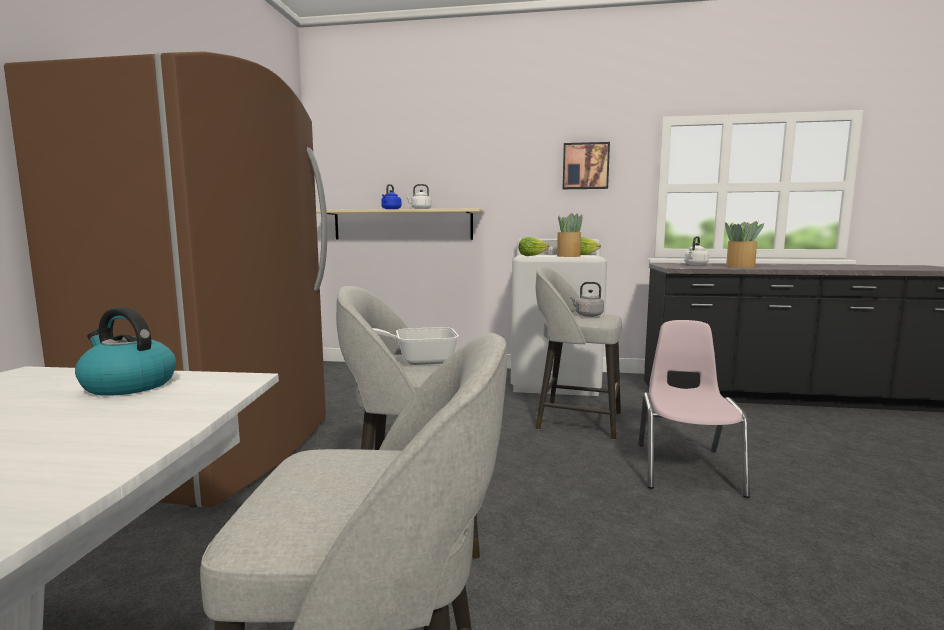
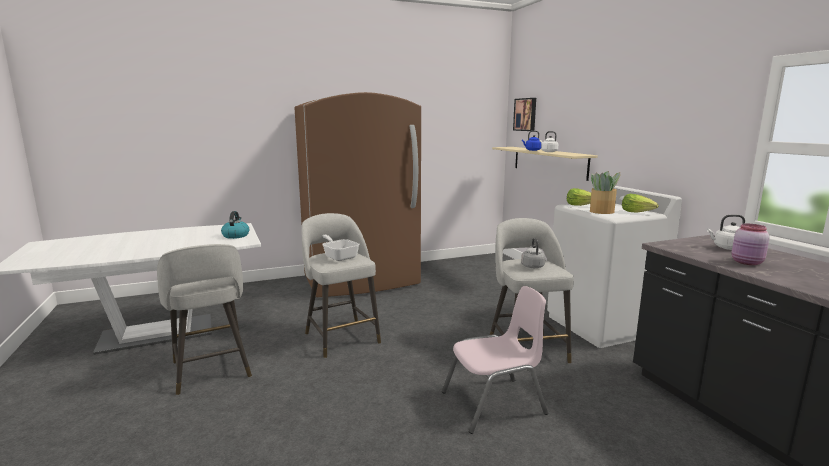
camera: 60 degrees right, 5 degrees up
(585, 166) = (682, 117): picture -> picture (525, 114)
(740, 266) = (747, 263): potted plant -> pink jar

